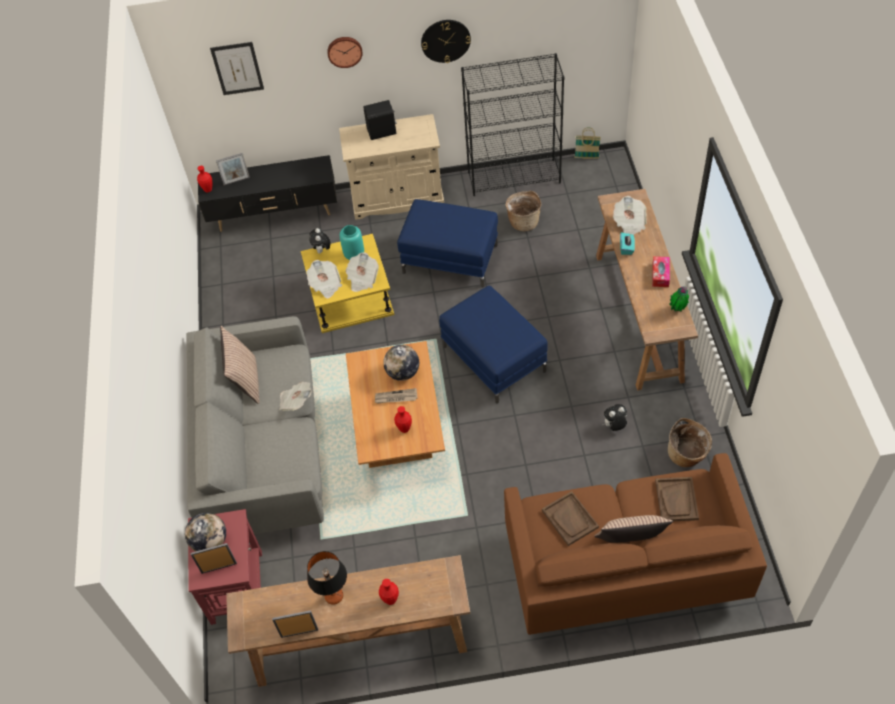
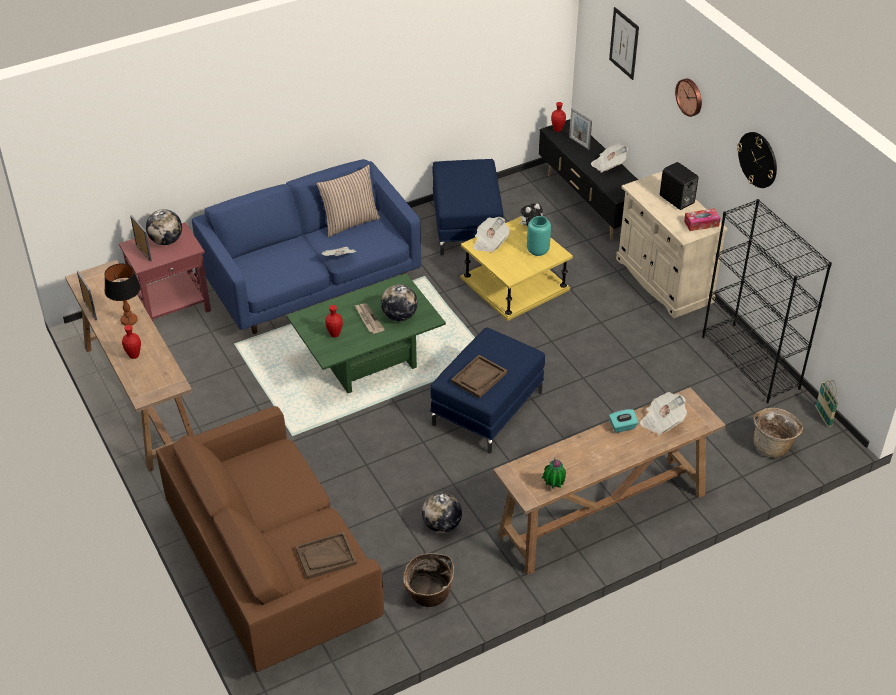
camera: 65 degrees right, 10 degrees down
(264, 451) = (312, 281): grey sofa -> blue sofa
(362, 279) = (510, 265): newspaper -> newspaper (608, 165)
(399, 432) = (368, 363): brown coffee table -> green coffee table
(450, 259) = (602, 342): blue ottoman -> blue ottoman (466, 225)
(523, 221) = (689, 386): basket -> basket (773, 445)
(570, 519) = (276, 477): brown tray -> brown tray (479, 378)
(614, 426) = (442, 525): plush toy -> globe
(630, 543) = (262, 529): pillow -> none
(660, 275) = (597, 462): tissue box -> tissue box (701, 223)

